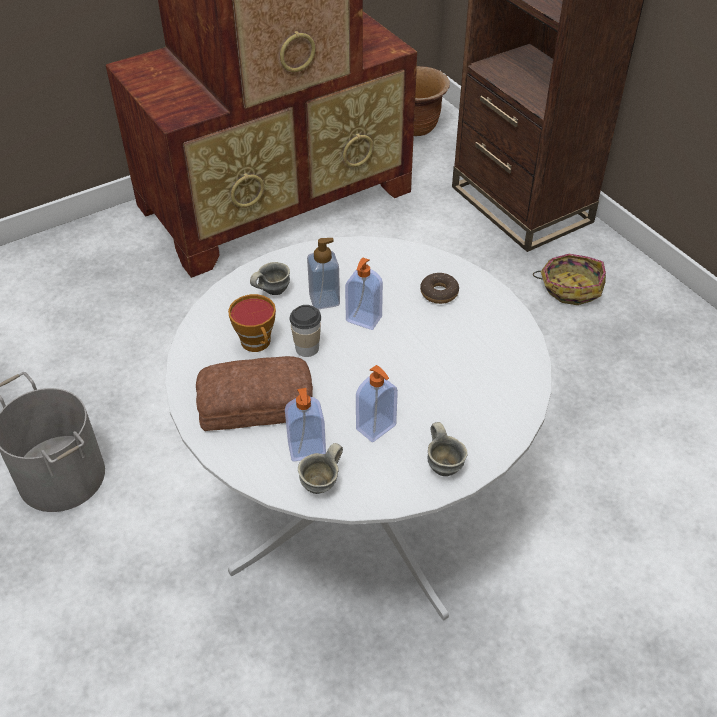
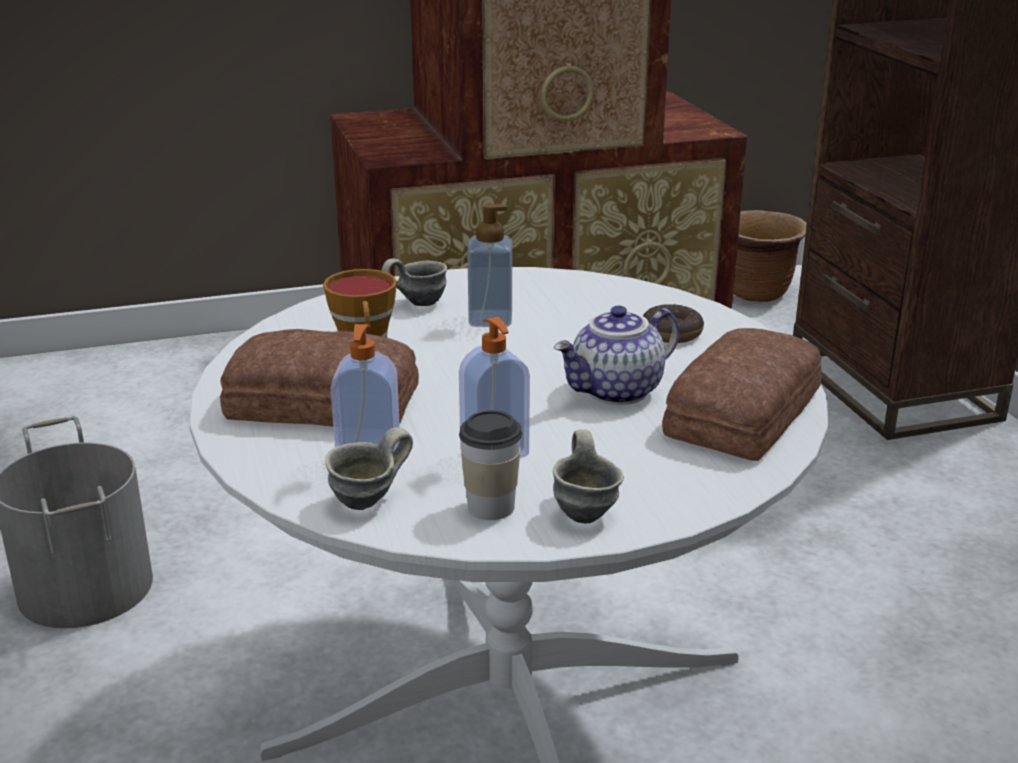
camera: 15 degrees right, 20 degrees down
(307, 348) = (435, 361): cup -> cup (491, 507)
(363, 320) = (538, 345): soap dispenser -> none
(426, 357) = (617, 392): none -> teapot
(505, 361) = (747, 413): none -> bread
(570, 287) = (949, 490): basket -> none

